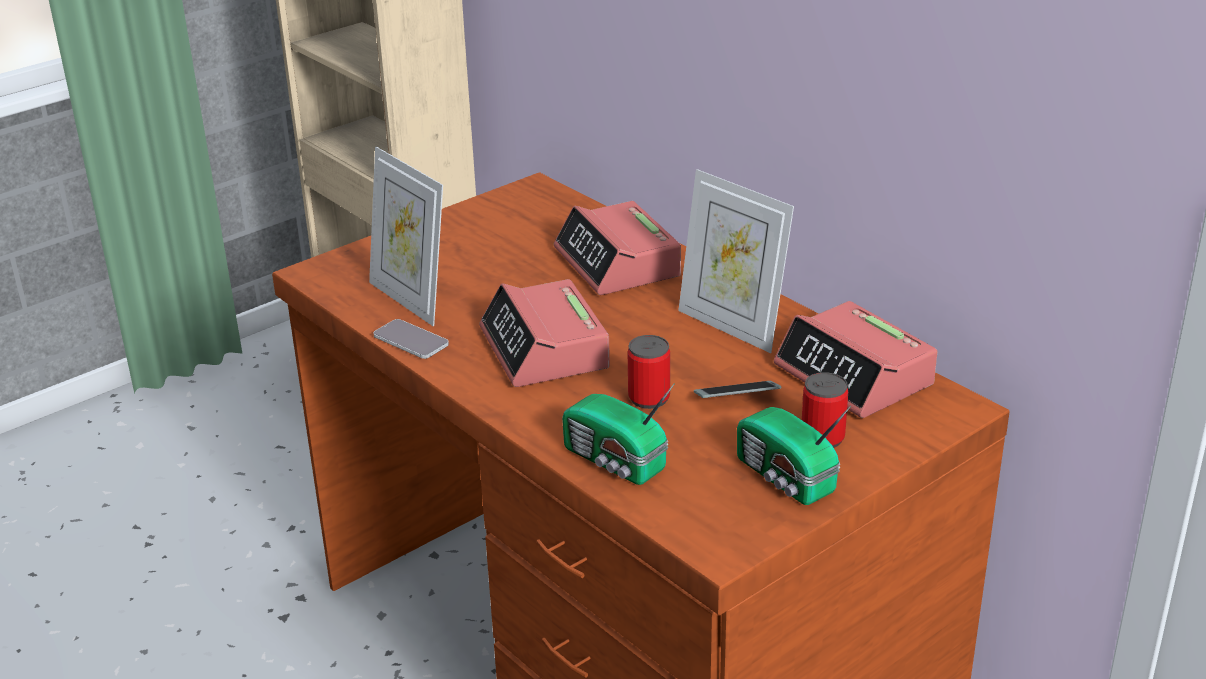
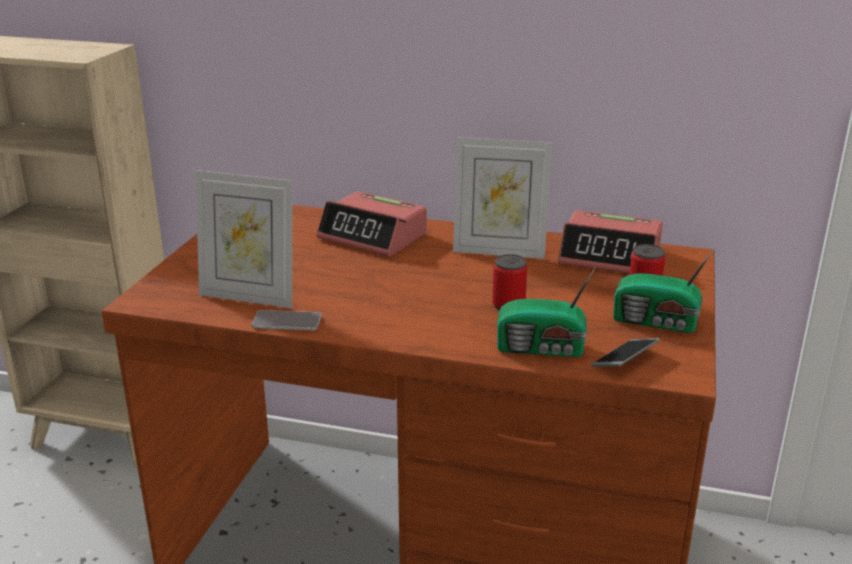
camera: 35 degrees left, 5 degrees down
(544, 349) = (396, 298): alarm clock -> none
(736, 397) = (561, 288): phone -> phone (625, 359)

